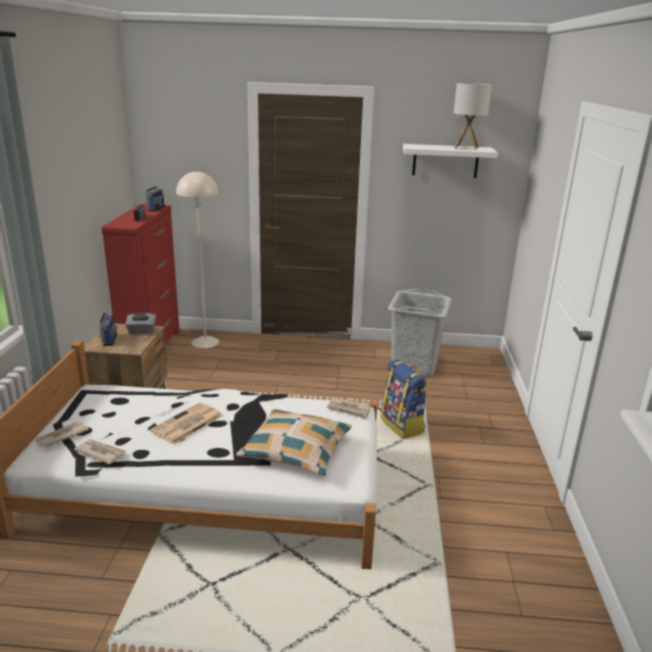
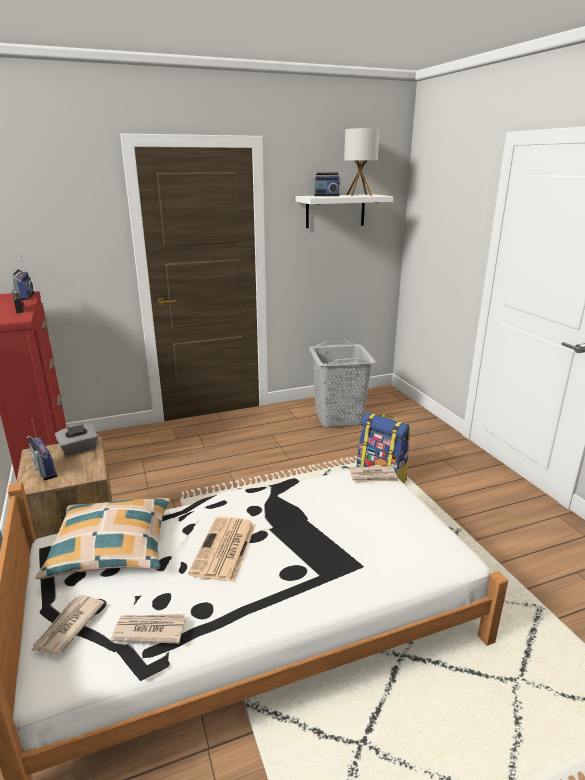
camera: 25 degrees left, 0 degrees up
(205, 342) = (109, 445): beige floor lamp -> none
(296, 450) = (371, 539): pillow -> pillow (112, 546)
(431, 146) = (326, 195): none -> radio

